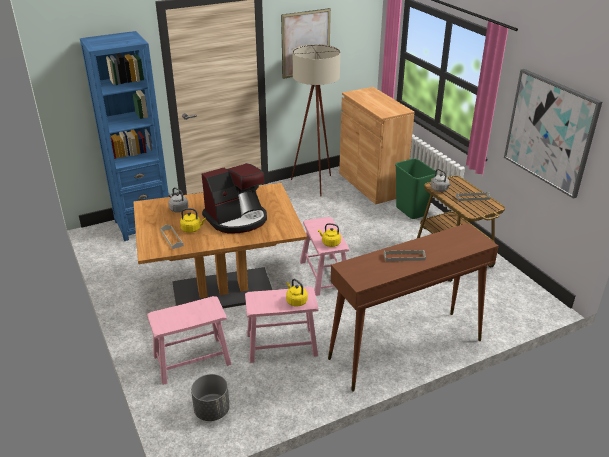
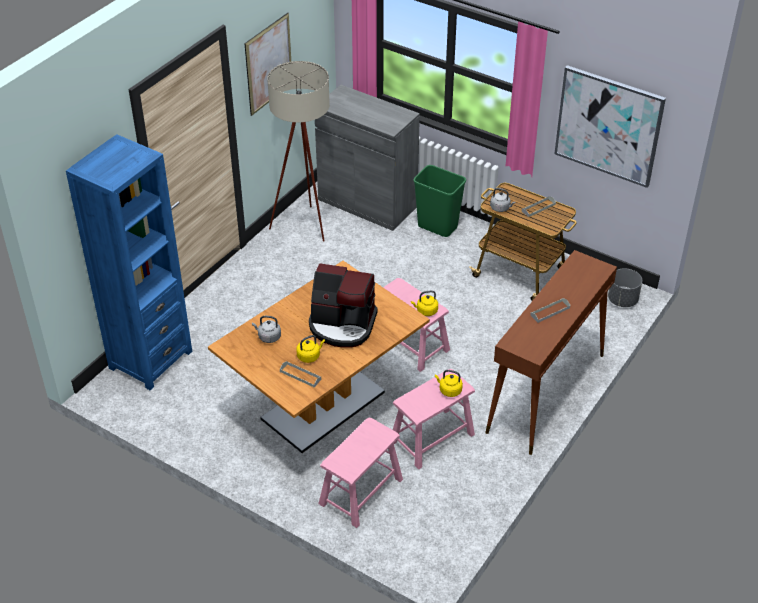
camera: 30 degrees left, 10 degrees up
(212, 410) = (424, 529): grey planter -> grey planter (622, 300)
(237, 219) = (342, 325): coffee machine -> coffee machine turned 75 degrees clockwise
(371, 184) = (367, 203): brown cabinet -> grey cabinet

